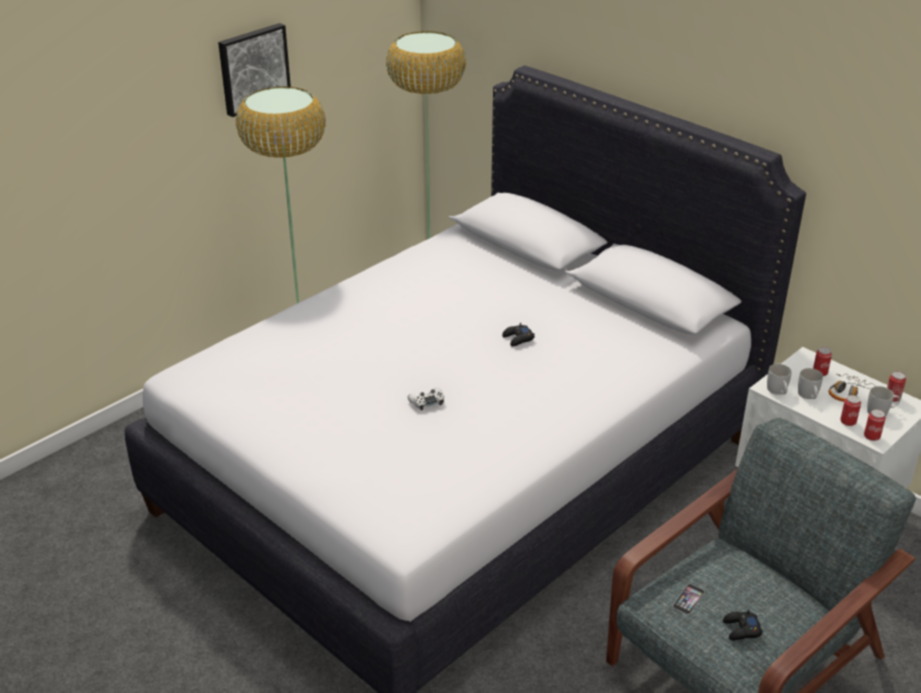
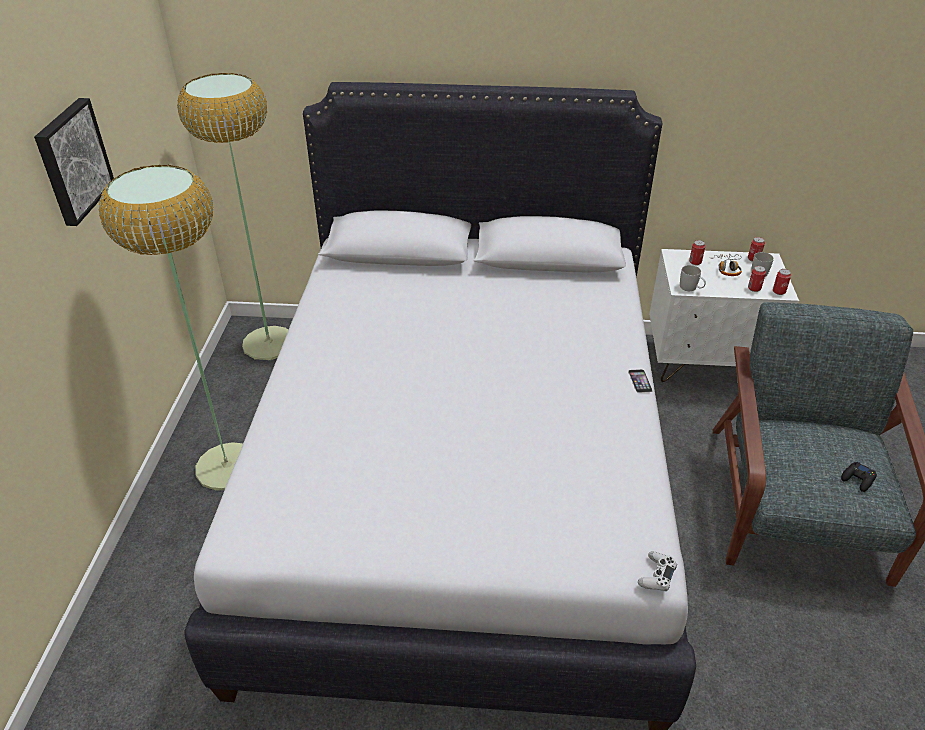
camera: 40 degrees left, 5 degrees up
(427, 401) = (501, 429): white game controller -> white game controller (656, 575)
(518, 339) = (498, 335): black game controller -> none
(688, 599) = (804, 478): phone -> phone (640, 381)
(808, 396) = (711, 282): white mug -> none

